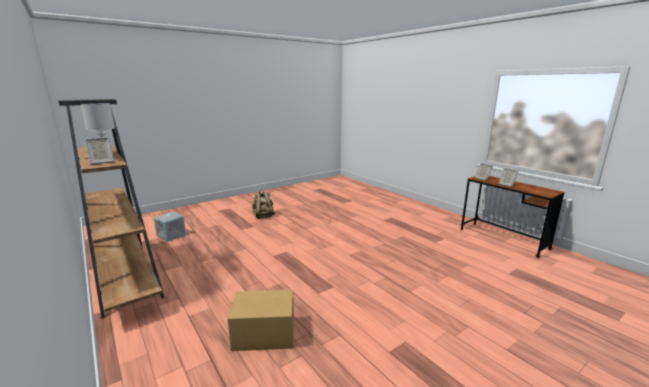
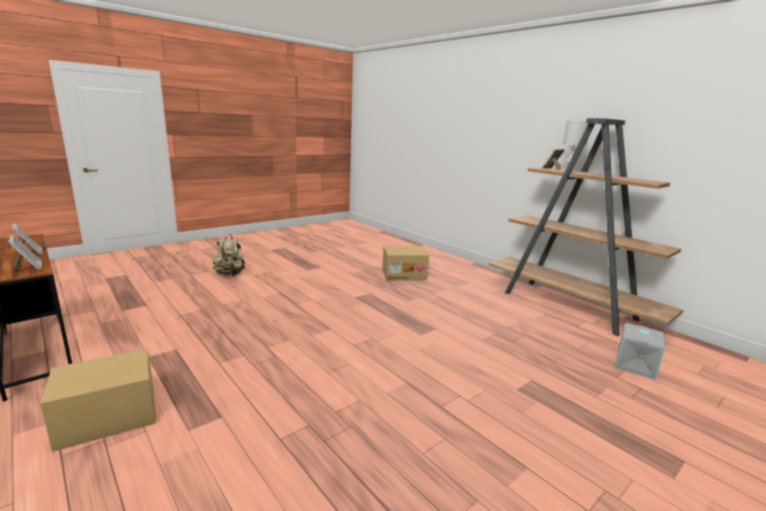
camera: 175 degrees right, 0 degrees up
(263, 216) = (530, 429): beige backpack -> beige backpack (230, 274)
(425, 219) = (107, 418): none -> cardboard box

